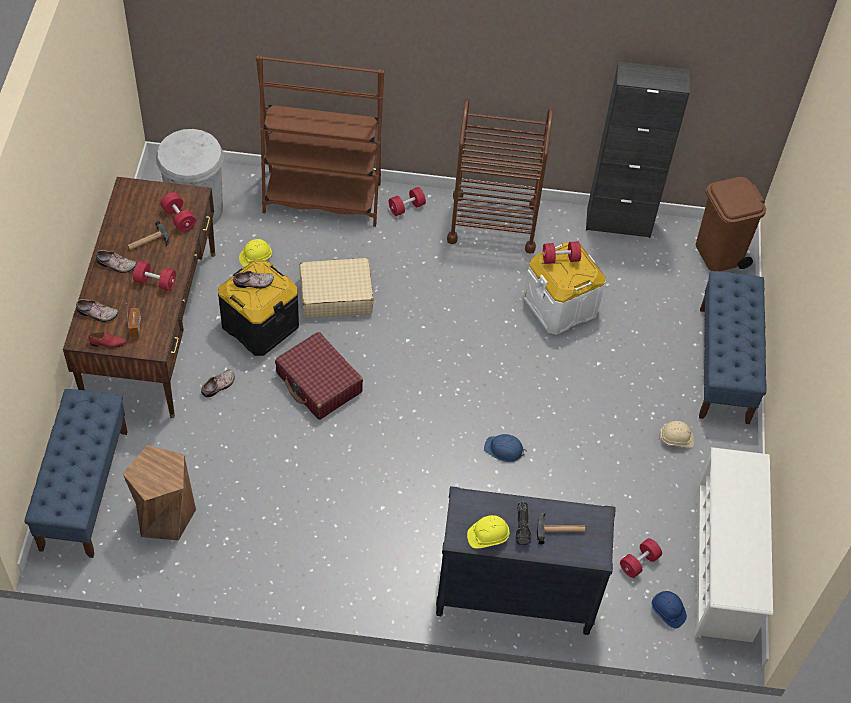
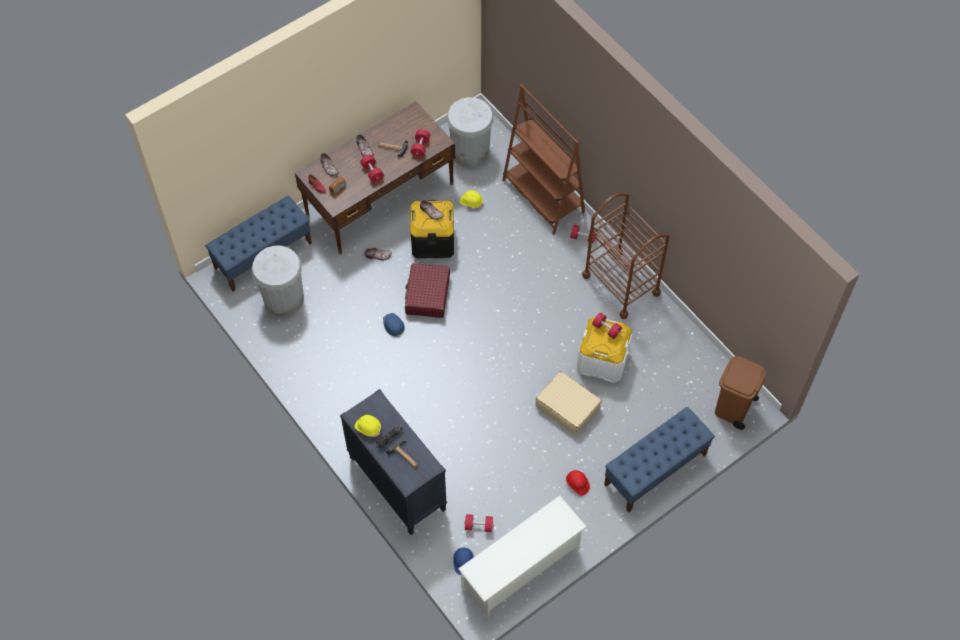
camera: 50 degrees right, 5 degrees up
(164, 515) = (283, 299): brown stool -> white trash can
(335, 295) = (488, 256): beige suitcase -> beige suitcase (567, 407)
(504, 449) = (479, 409): blue hard hat -> blue hard hat (393, 325)
(618, 223) = (694, 342): black cabinet -> none
(676, 439) = (577, 484): beige hard hat -> red hard hat

